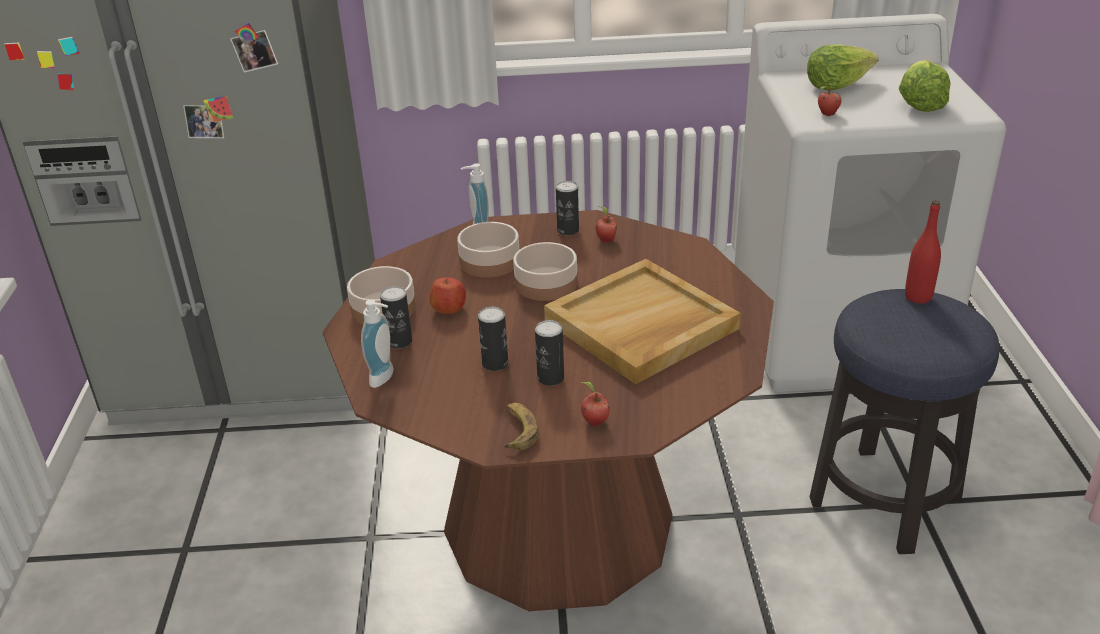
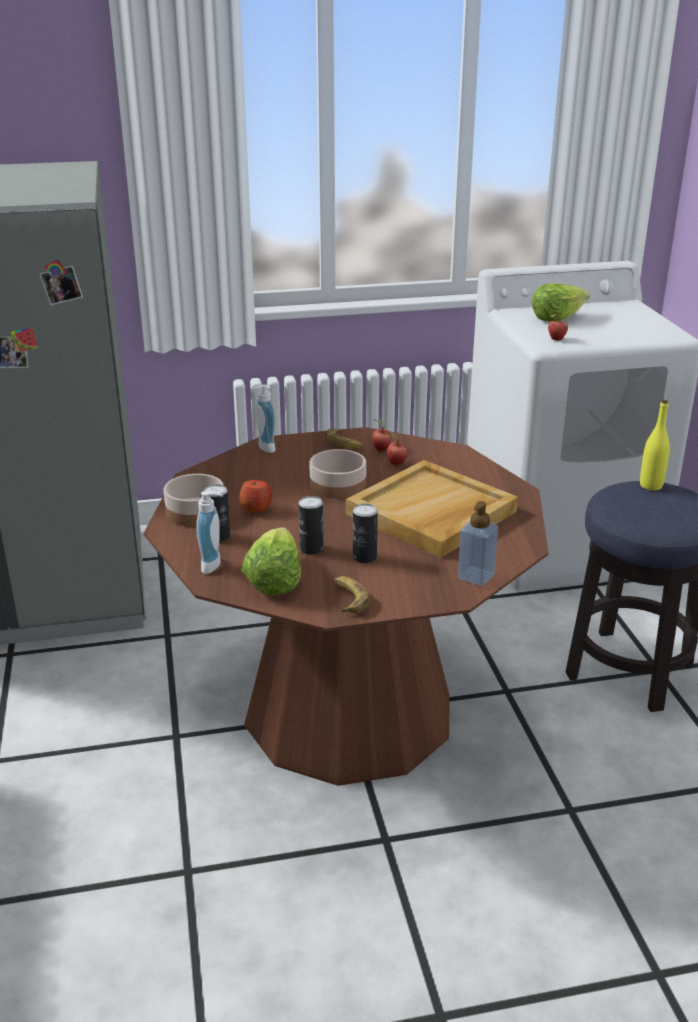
camera: 10 degrees left, 5 degrees down
(490, 261) = (282, 470): bowl -> none
(568, 230) = (344, 443): can -> banana
(594, 421) = (413, 588): apple -> apple (395, 463)
(669, 411) = (476, 576): none -> soap dispenser
(918, 297) = (651, 485): red bottle -> yellow bottle
(920, 103) = (629, 330): lettuce -> lettuce (274, 580)

